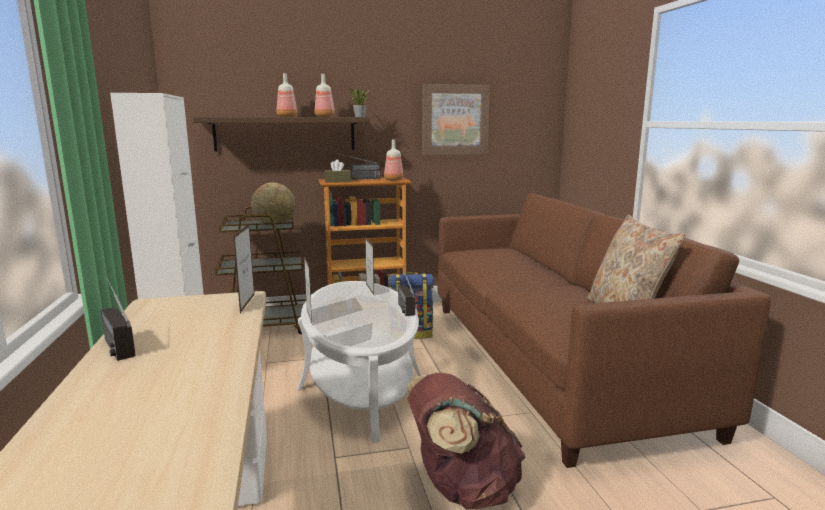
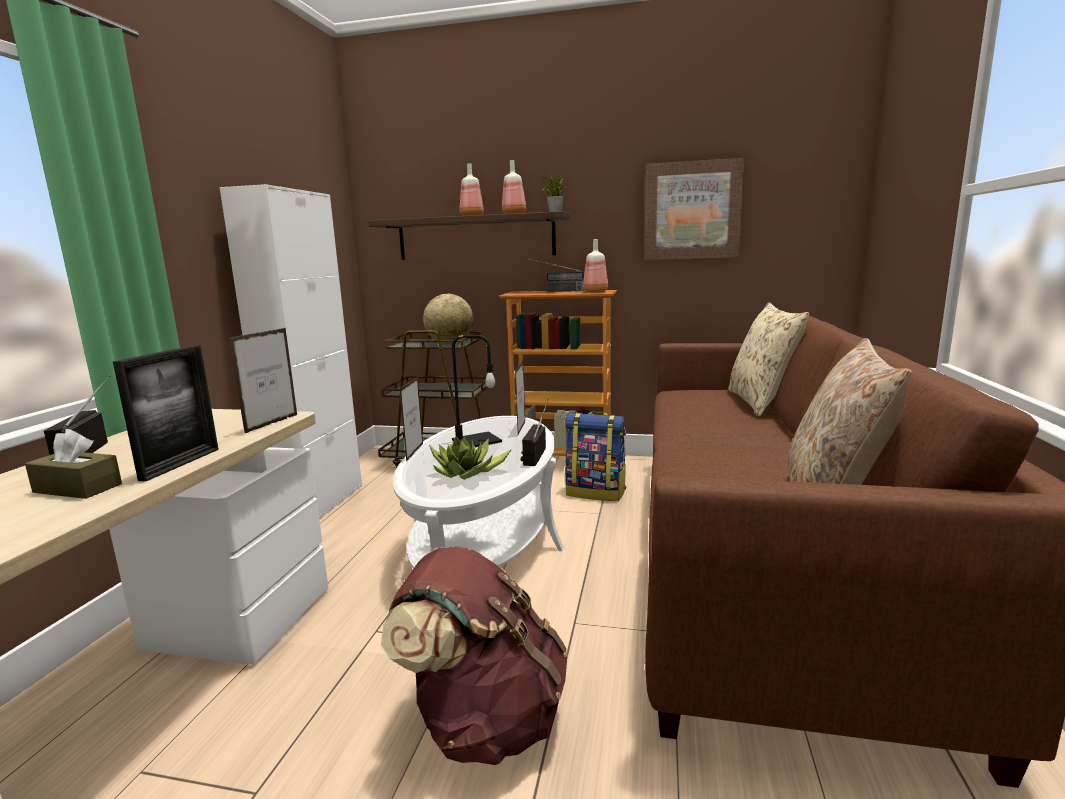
camera: 25 degrees right, 0 degrees up
(236, 341) = (181, 464): none -> picture frame
(337, 181) = (524, 293): brown tissue box -> brown tissue box (77, 488)
(347, 303) = (475, 441): none -> black table lamp
(371, 327) = (467, 473): none -> potted plant
(522, 255) = (761, 402): none -> beige pillow

